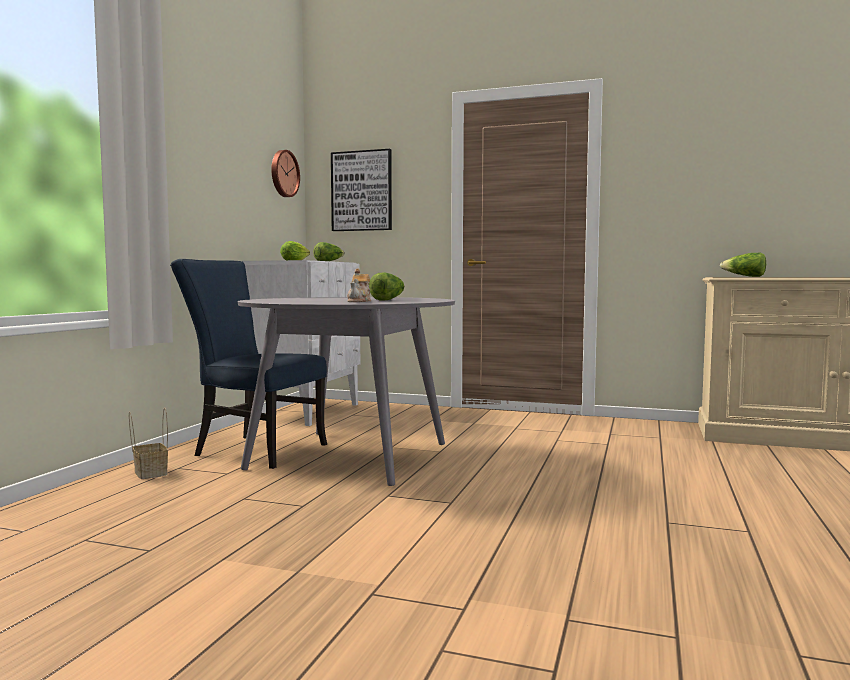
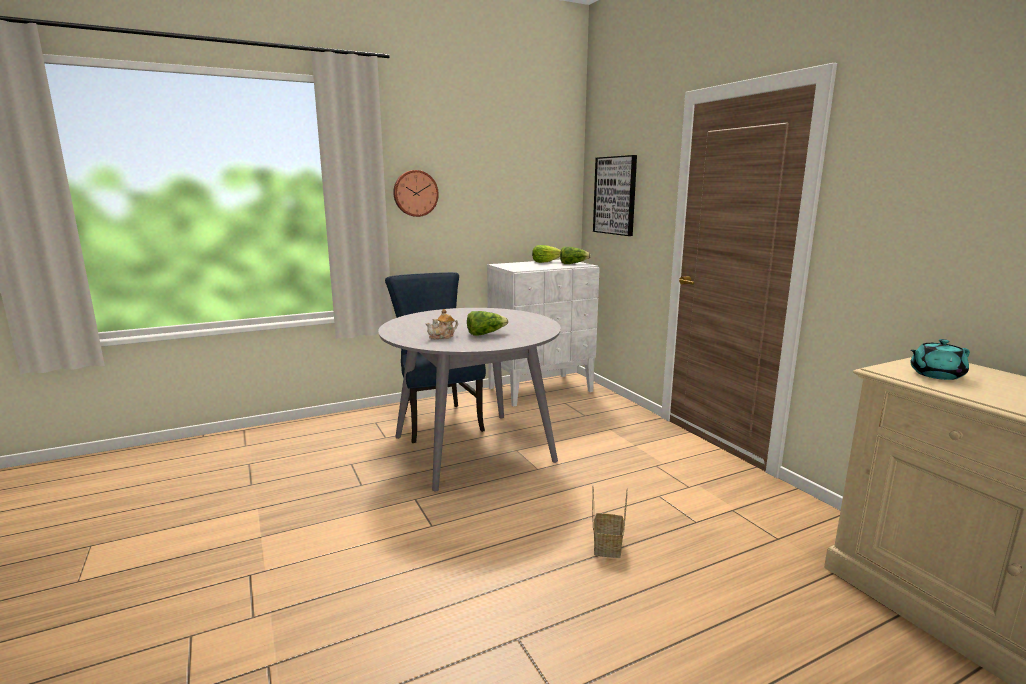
camera: 45 degrees right, 10 degrees up
(149, 473) = (357, 421): basket -> basket (607, 546)
(283, 173) = (549, 182): wall clock -> wall clock (415, 193)
(745, 276) = (935, 375): lettuce -> turquoise teapot

